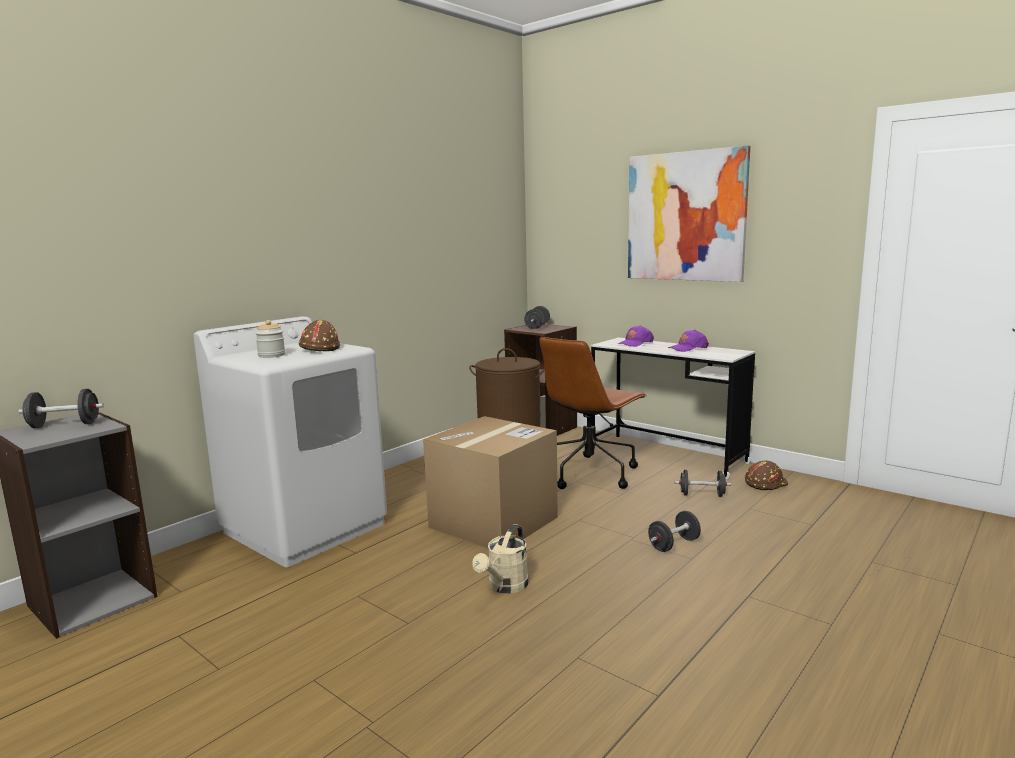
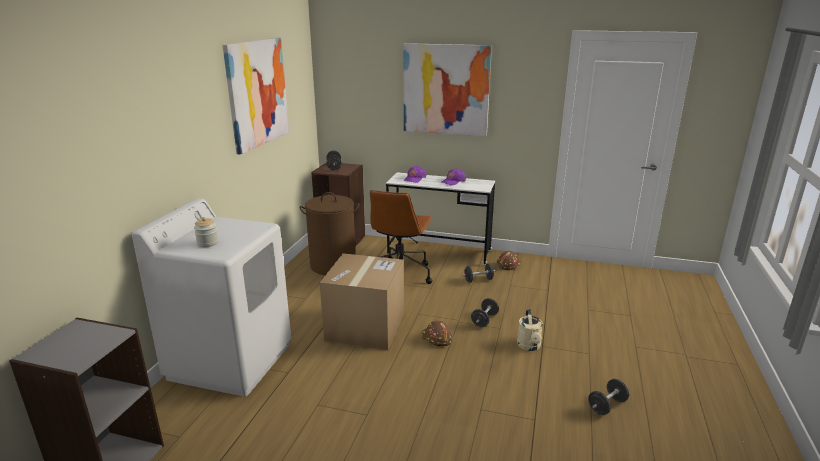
camera: 25 degrees left, 10 degrees up
(64, 425) = (74, 339): black dumbbell -> black dumbbell (607, 406)
(319, 348) = (236, 229): brown hard hat -> brown hard hat (436, 339)
(423, 212) = (257, 93): none -> picture
(505, 587) = (408, 374): beige watering can -> beige watering can (529, 346)

